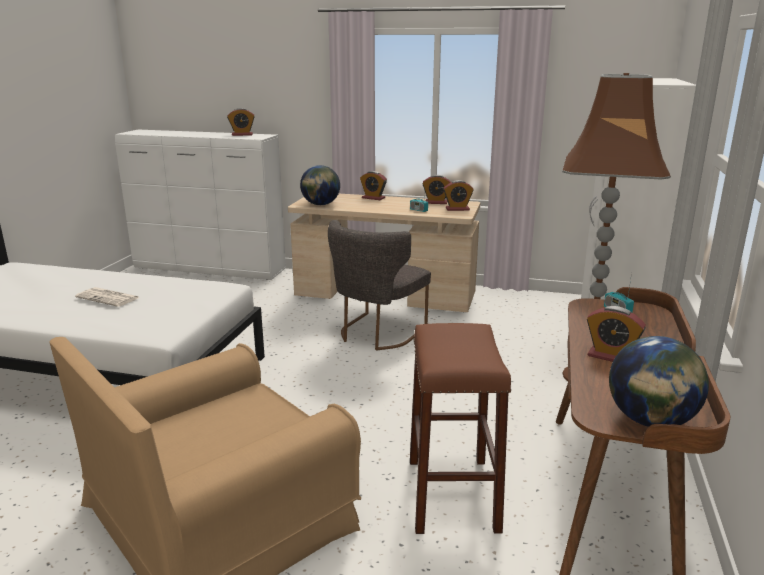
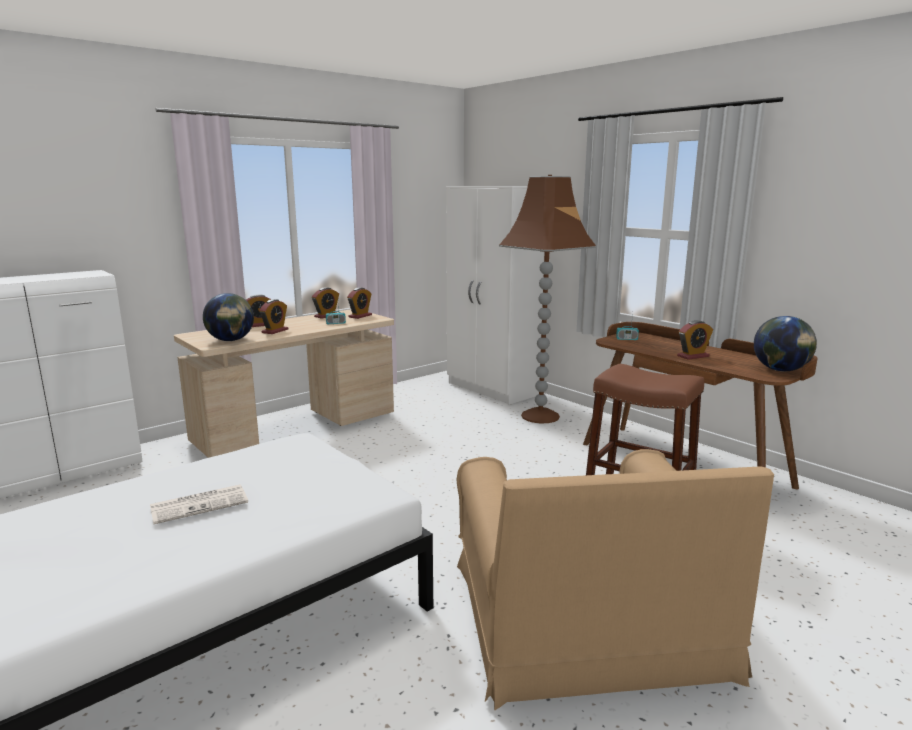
camera: 55 degrees left, 5 degrees down
(242, 134) = (53, 275): alarm clock -> alarm clock (275, 331)
(376, 334) = (364, 454): grey chair -> none

